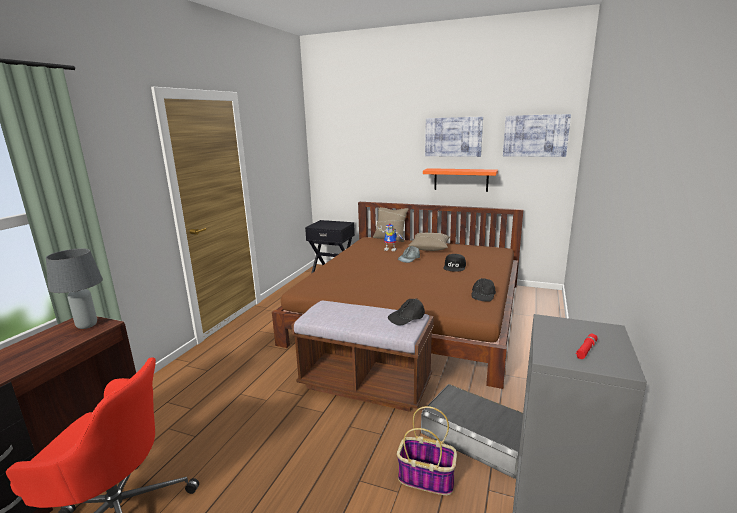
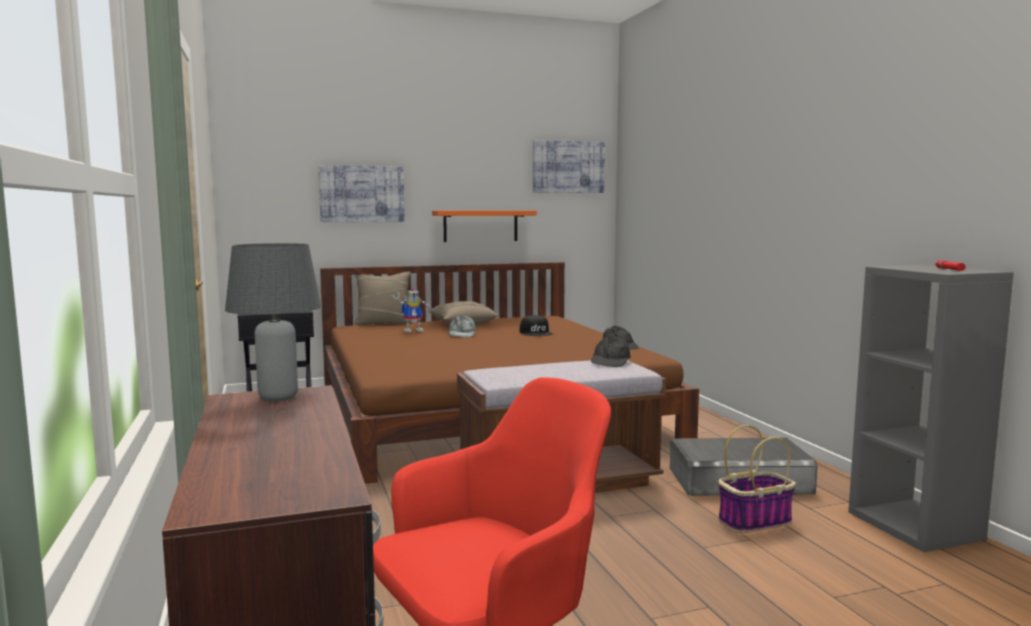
camera: 40 degrees left, 10 degrees down
(453, 137) = (467, 165): picture -> picture (362, 194)

